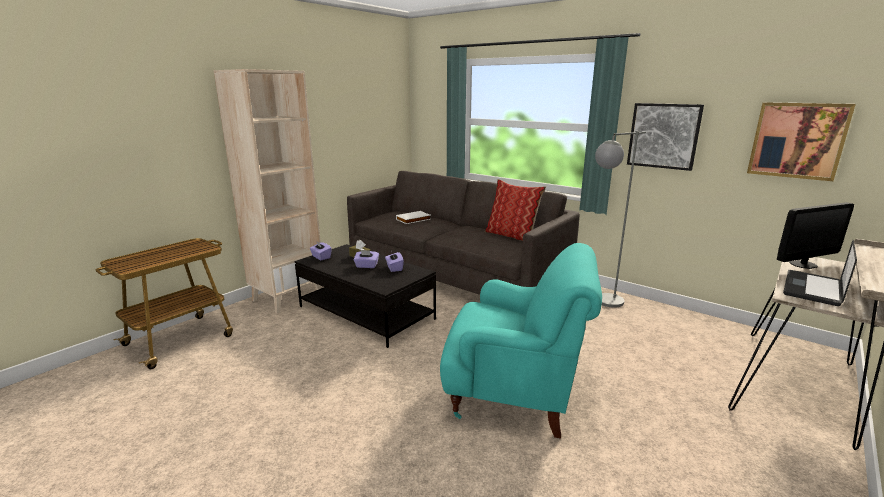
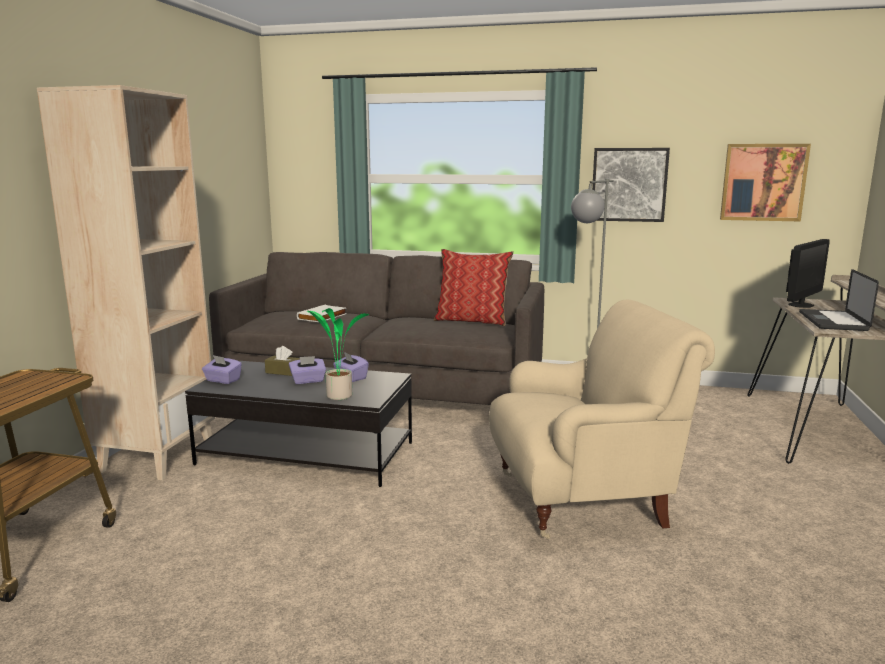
camera: 25 degrees left, 5 degrees down
(370, 281) = (337, 396): none -> potted plant
(515, 394) = (583, 499): turquoise armchair -> beige armchair

